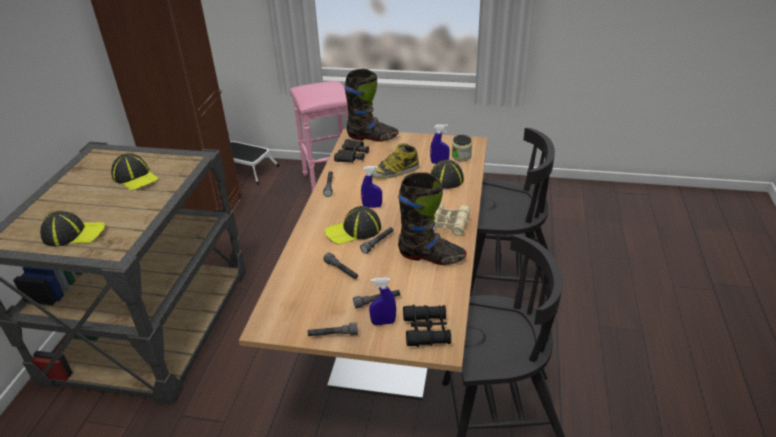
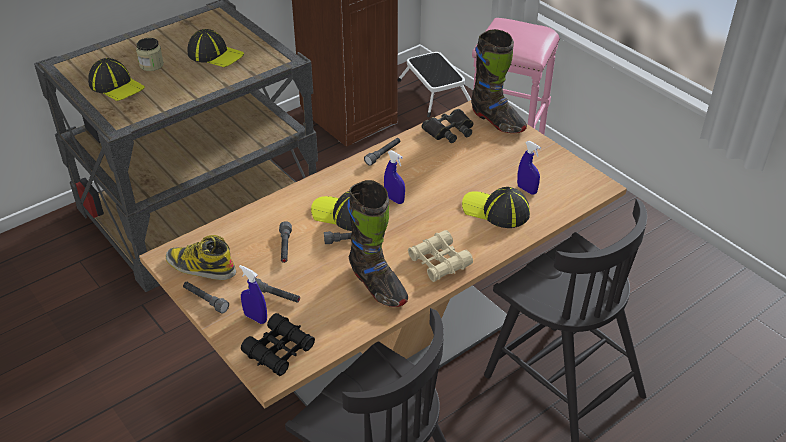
camera: 40 degrees right, 5 degrees up
(135, 177) = (215, 55): cap -> cap turned 60 degrees counterclockwise
(394, 172) = (466, 174): boot -> boot (200, 267)
(461, 156) = (561, 196): jar -> jar (151, 65)

